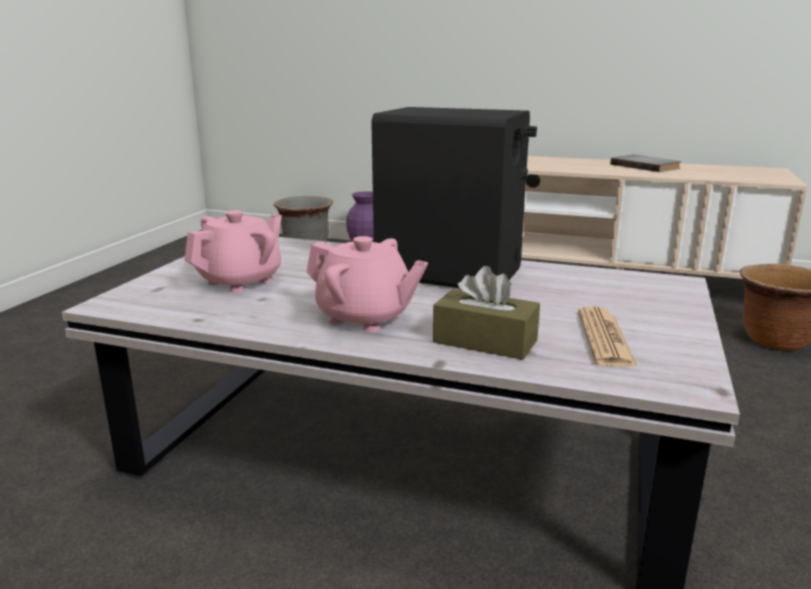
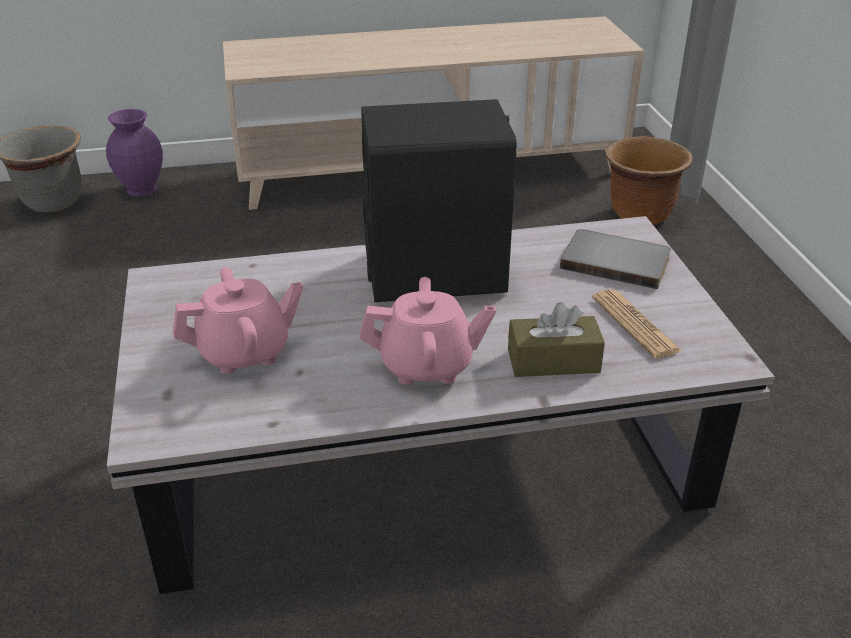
camera: 30 degrees left, 15 degrees up
(241, 281) = (245, 352): pink teapot -> pink teapot turned 60 degrees clockwise
(646, 166) = (476, 37): grey book -> grey book (616, 261)

